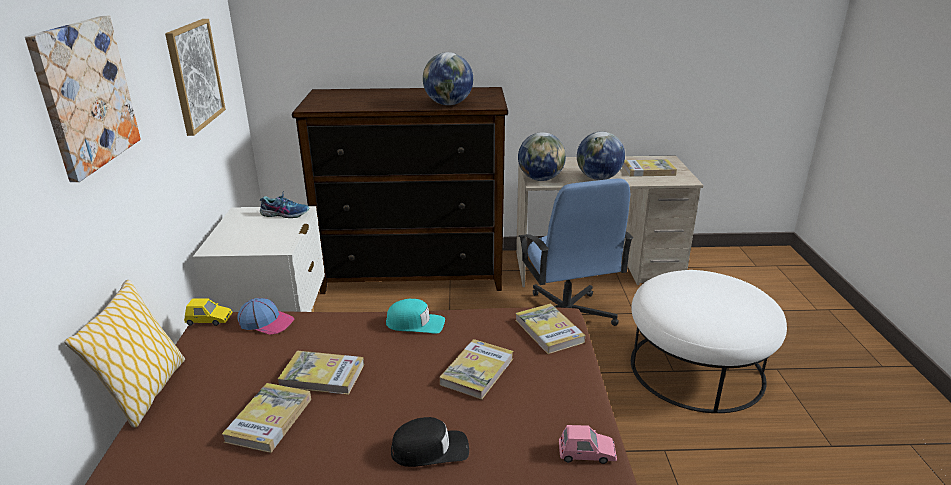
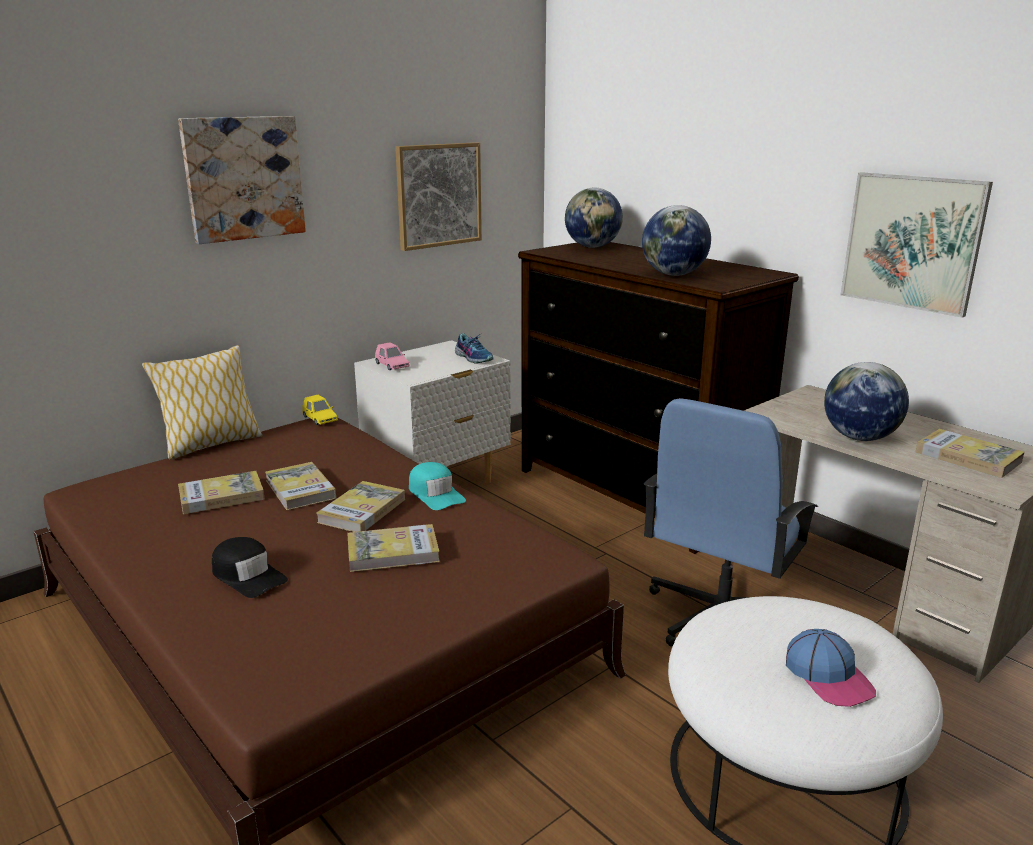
camera: 50 degrees right, 5 degrees down
(266, 322) = (344, 437): cap -> cap (829, 677)
(541, 179) = (776, 412): globe -> globe (592, 247)
(549, 331) = (523, 563): book -> book (362, 510)
(574, 55) = (912, 242): none -> picture
(587, 453) = (327, 664): pink toy car -> pink toy car (392, 365)

